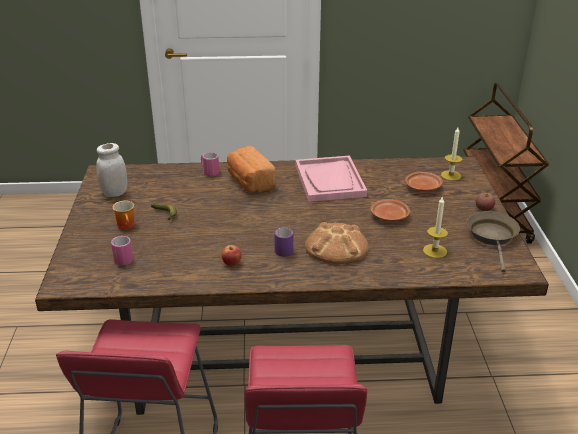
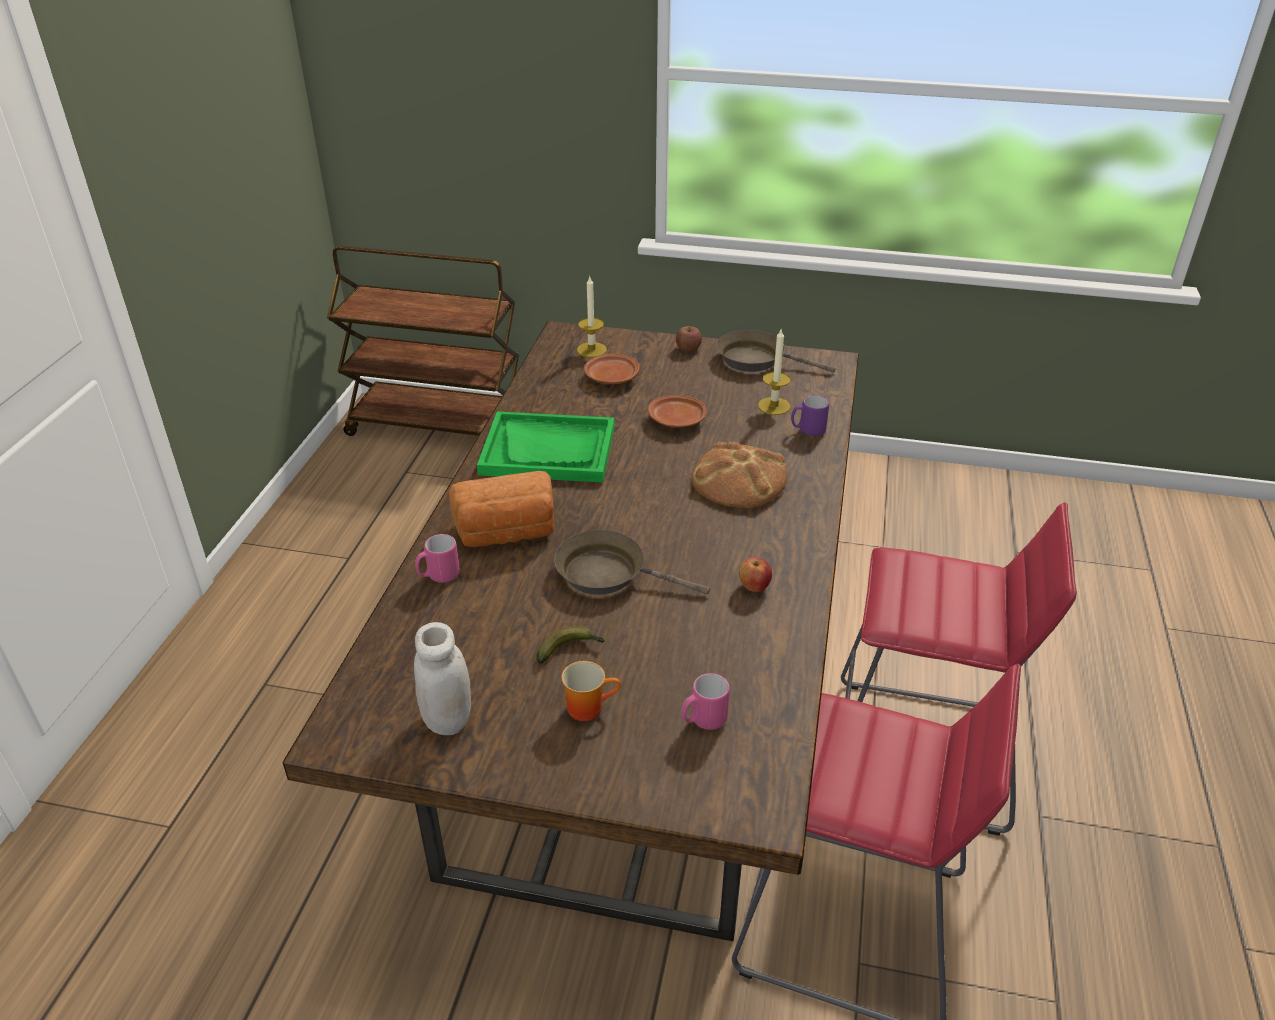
camera: 75 degrees left, 5 degrees up
(227, 216) = (608, 574): none -> brown frying pan
(282, 250) = (732, 530): purple mug -> purple mug (807, 430)
(330, 181) = (548, 450): pink tray -> green tray

